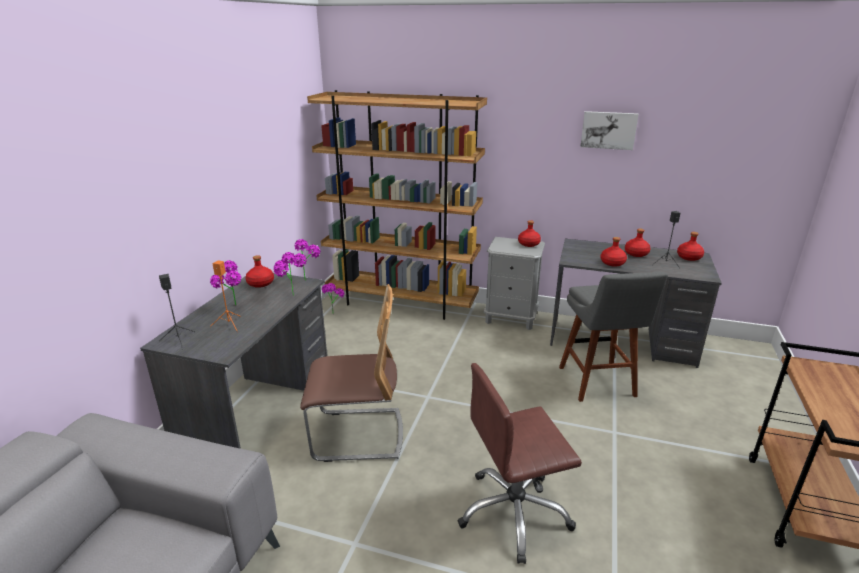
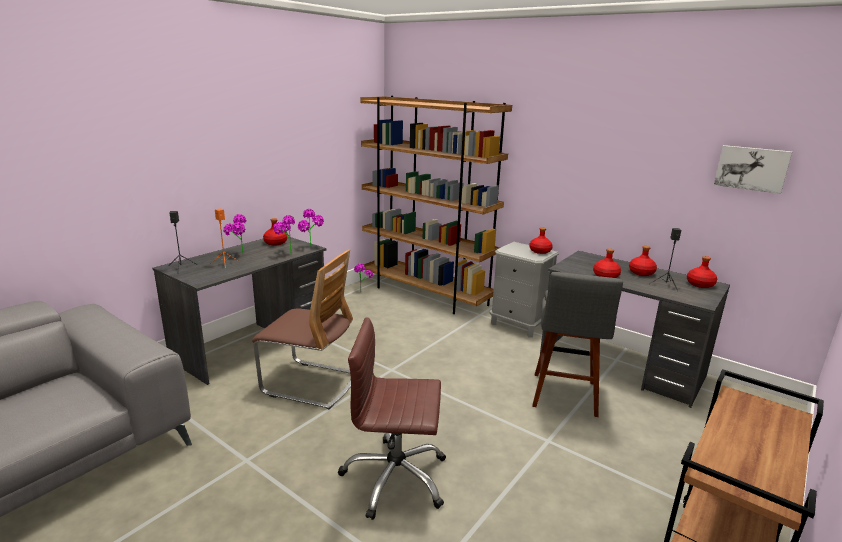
camera: 20 degrees right, 5 degrees down
(608, 130) = (625, 142): picture -> picture (751, 168)

